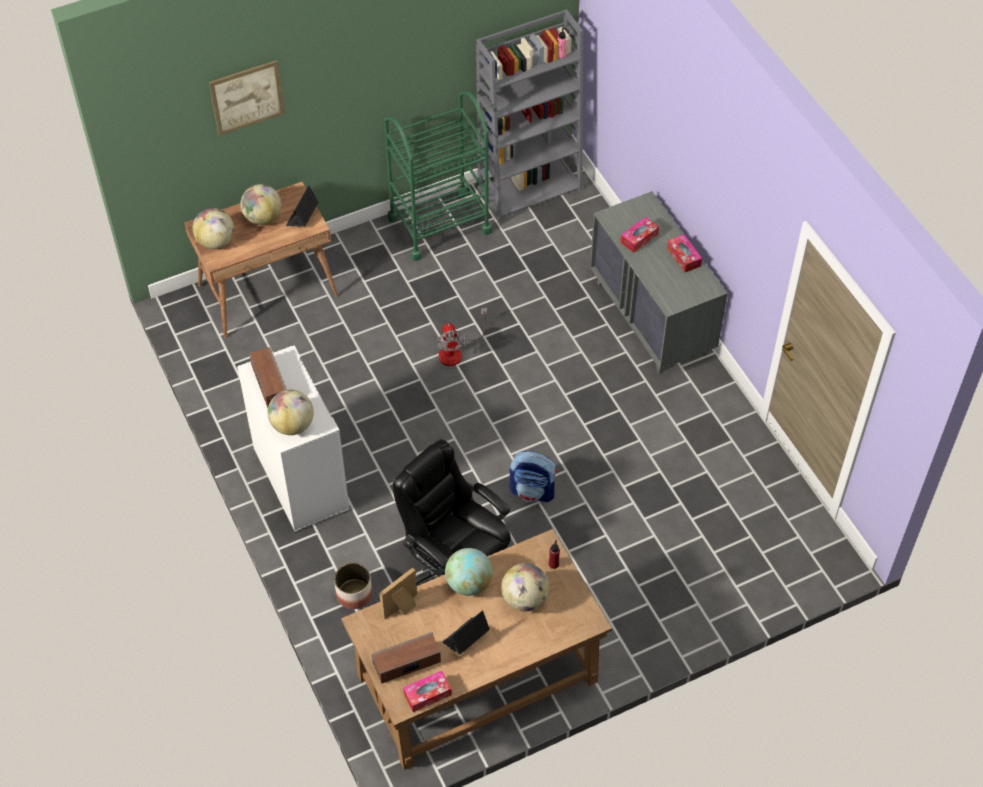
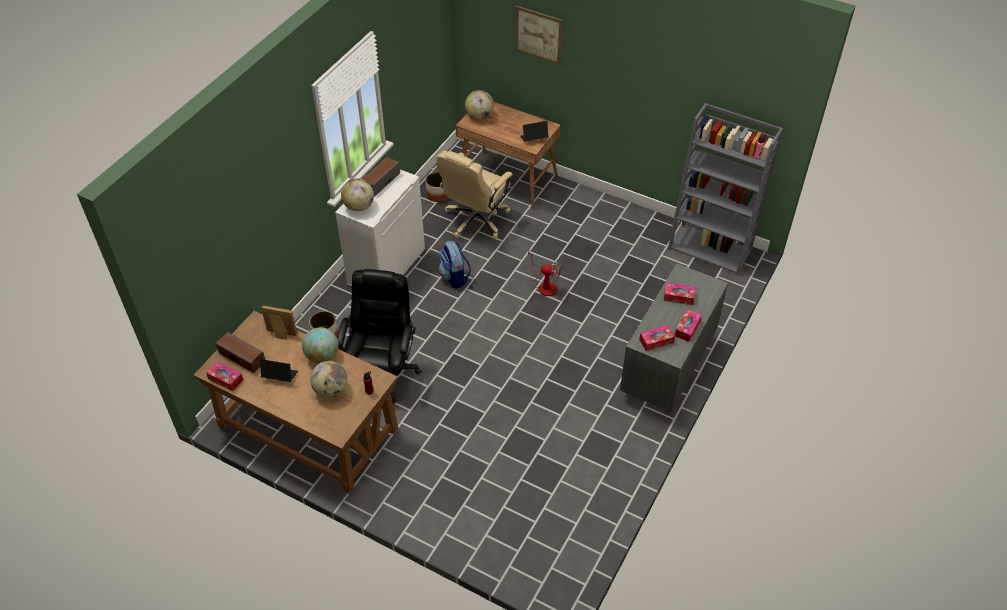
camera: 55 degrees right, 5 degrees down
(229, 368) = (438, 194): none -> planter
(262, 218) = (516, 124): globe -> none
(303, 355) = (476, 219): none -> beige office chair
(439, 224) = (634, 224): green cart -> none
(456, 351) = (544, 284): fan -> fan turned 120 degrees counterclockwise
(533, 491) = (471, 380): backpack -> backpack (454, 277)
(680, 290) = (656, 341): none -> tissue box

